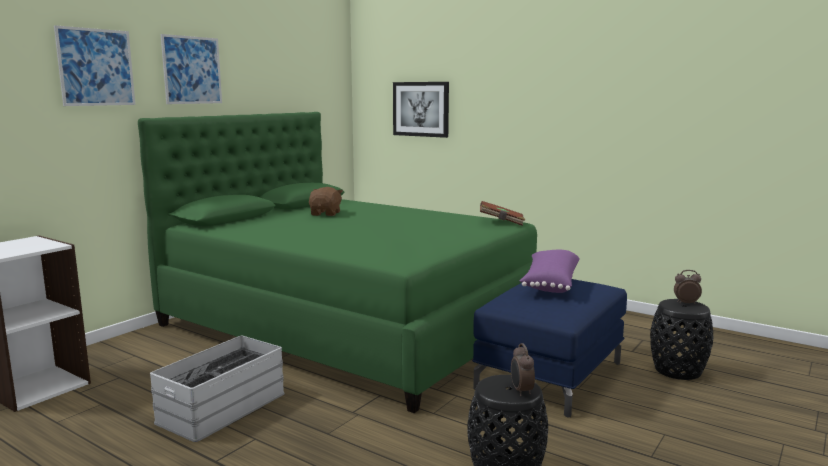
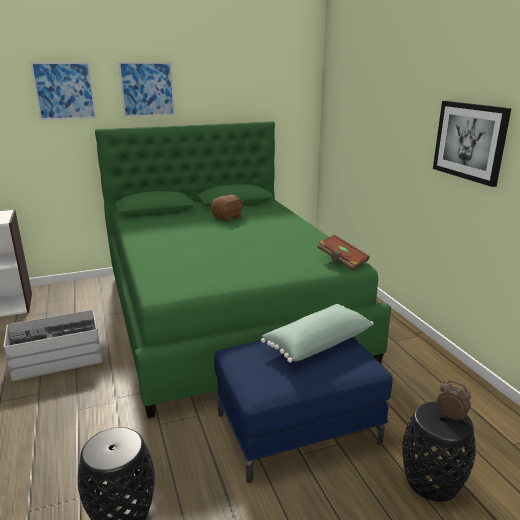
camera: 35 degrees right, 10 degrees up
(421, 109) = (359, 125): picture -> picture (469, 141)
(521, 391) = (112, 456): alarm clock -> none
(549, 283) = (317, 343): purple pillow -> green pillow

